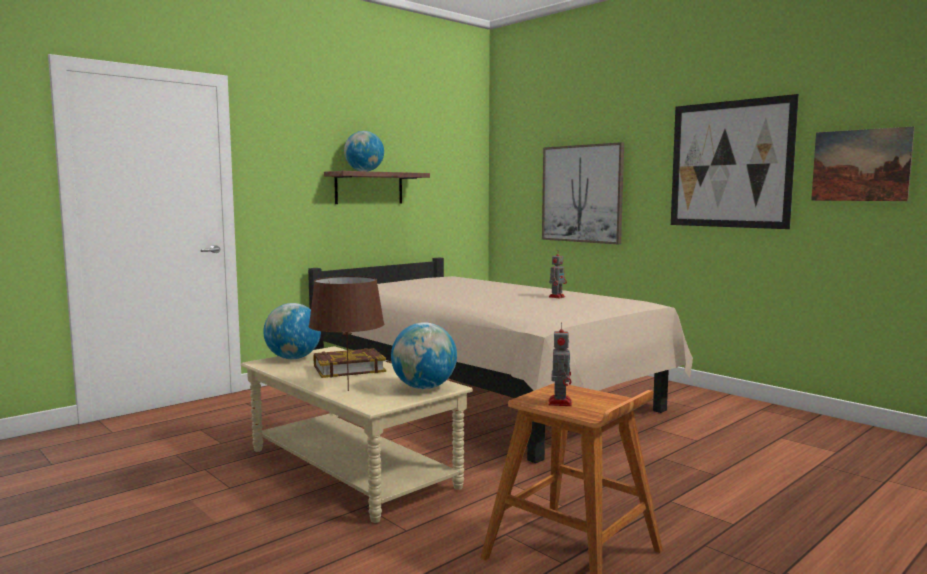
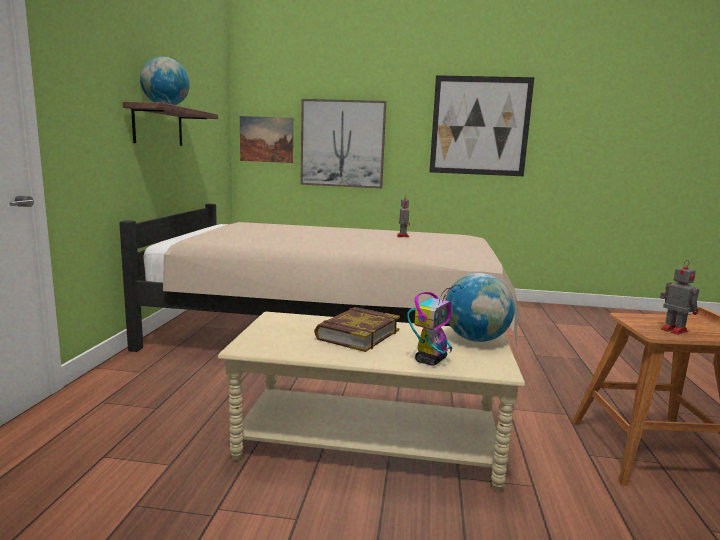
camera: 40 degrees left, 5 degrees up
(293, 358) = (267, 335): globe -> none
(348, 390) = (431, 360): brown table lamp -> toy robot
(860, 165) = (573, 133): picture -> picture (266, 139)

